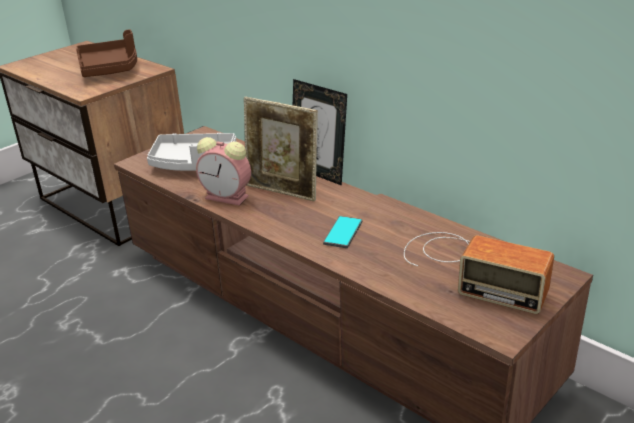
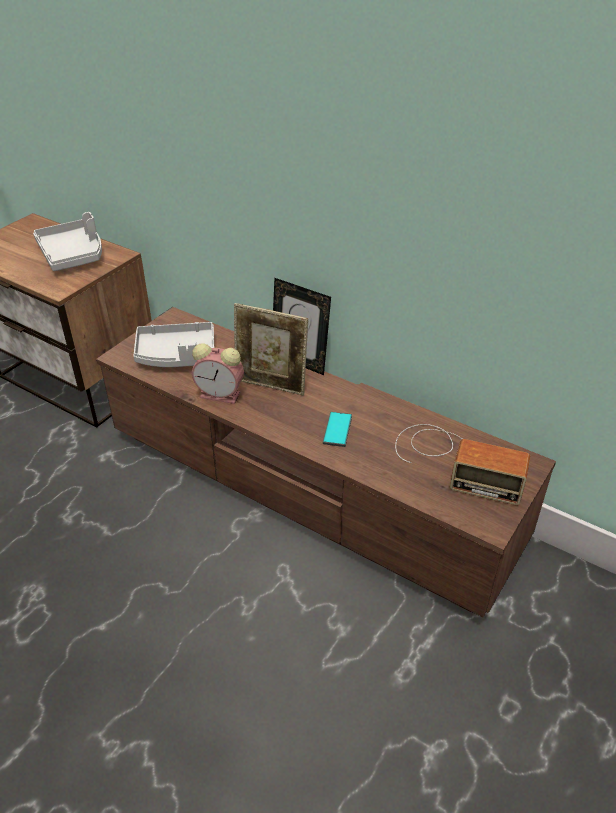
camera: 10 degrees left, 10 degrees up
(110, 68) = (73, 254): brown tray -> grey tray

